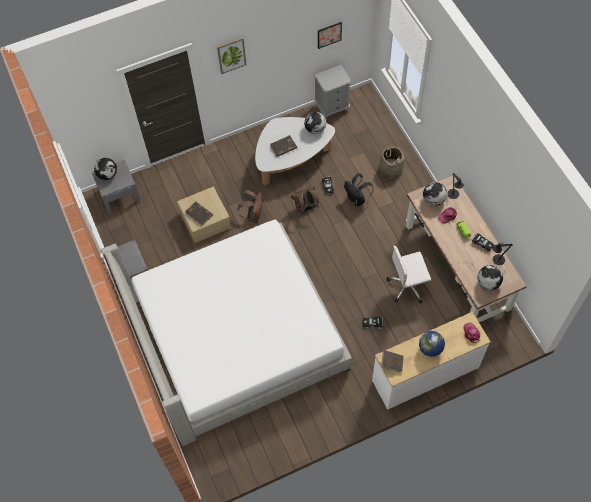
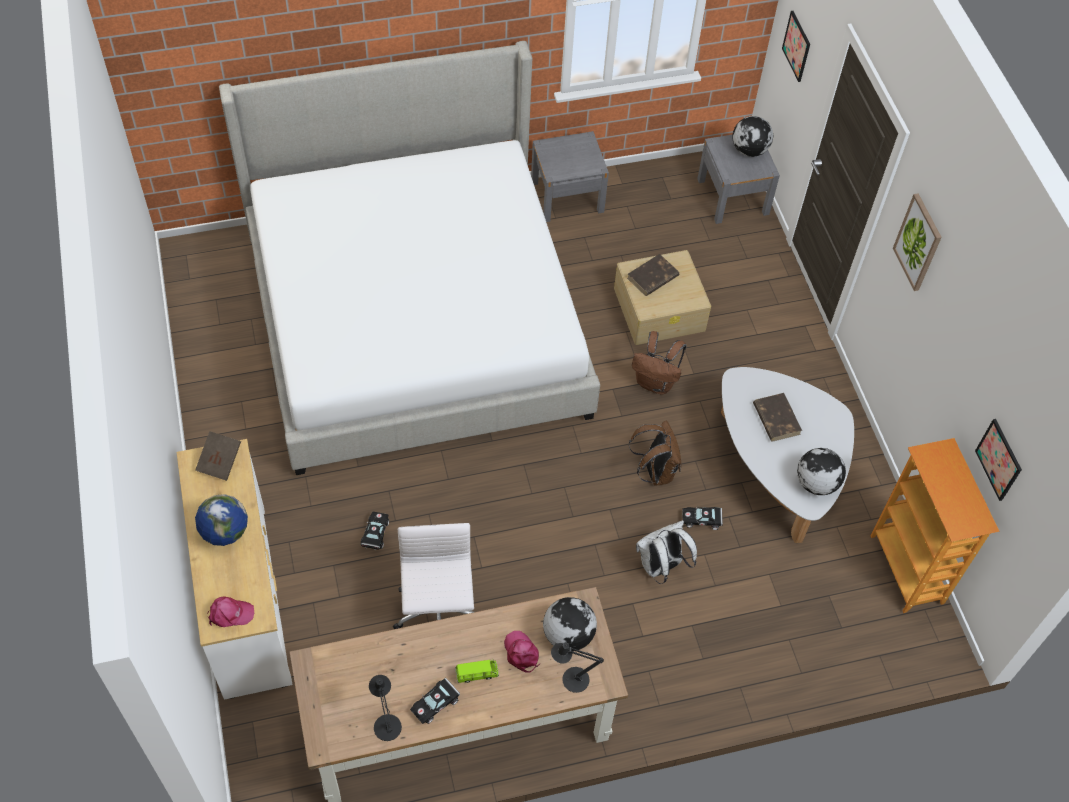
camera: 95 degrees right, 5 degrees down
(85, 122) = (796, 46): none -> picture
(332, 107) = (907, 569): grey nightstand -> bookcase
(357, 199) = (661, 567): black backpack -> white backpack
(391, 168) = (730, 650): basket -> none
(487, 283) = (339, 688): globe -> none

